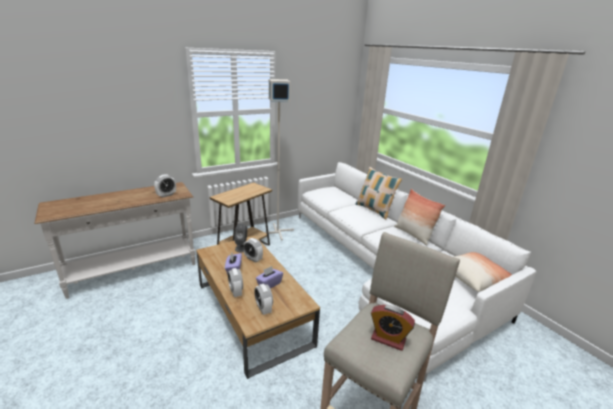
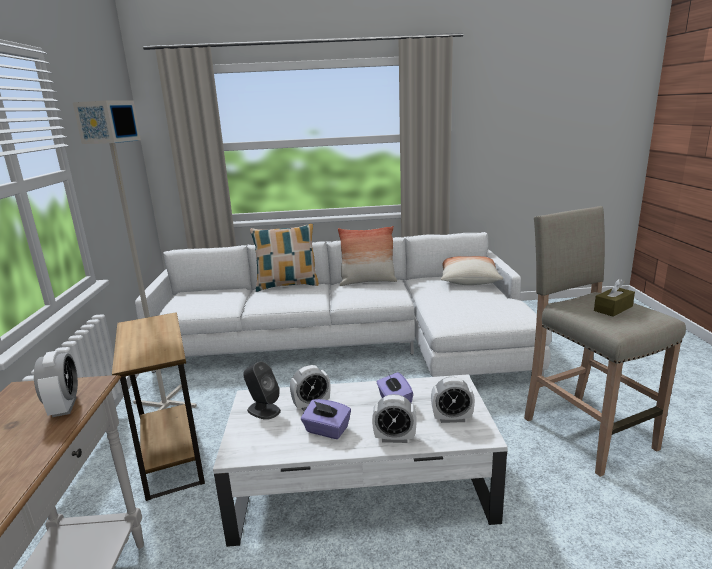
camera: 60 degrees left, 5 degrees down
(252, 313) = (362, 486): brown coffee table -> white coffee table
(388, 339) = (613, 308): alarm clock -> brown tissue box

